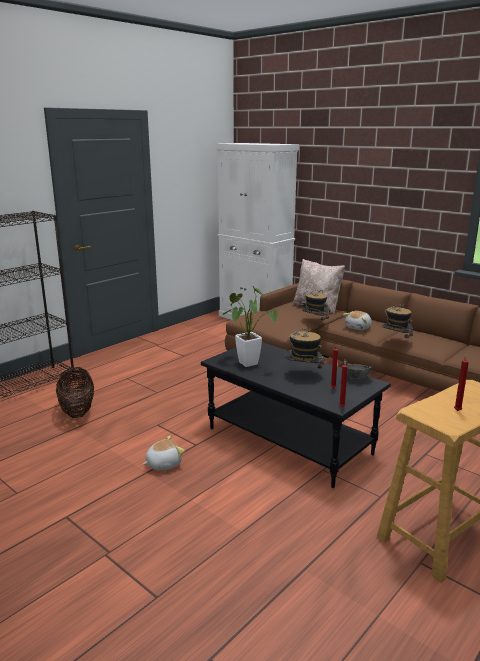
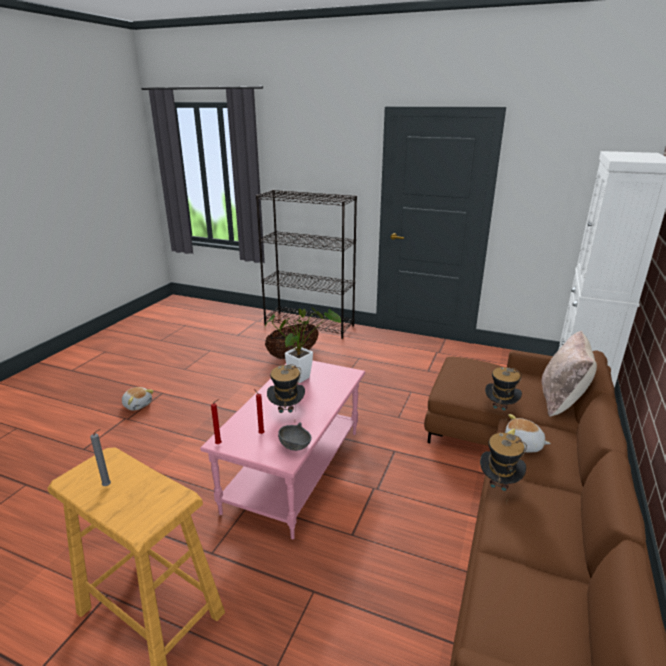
camera: 70 degrees right, 5 degrees up
(163, 464) = (232, 411): plush toy -> plush toy (137, 404)
(290, 440) = (295, 471): black coffee table -> pink coffee table
(457, 410) = (108, 485): red candle -> grey candle

